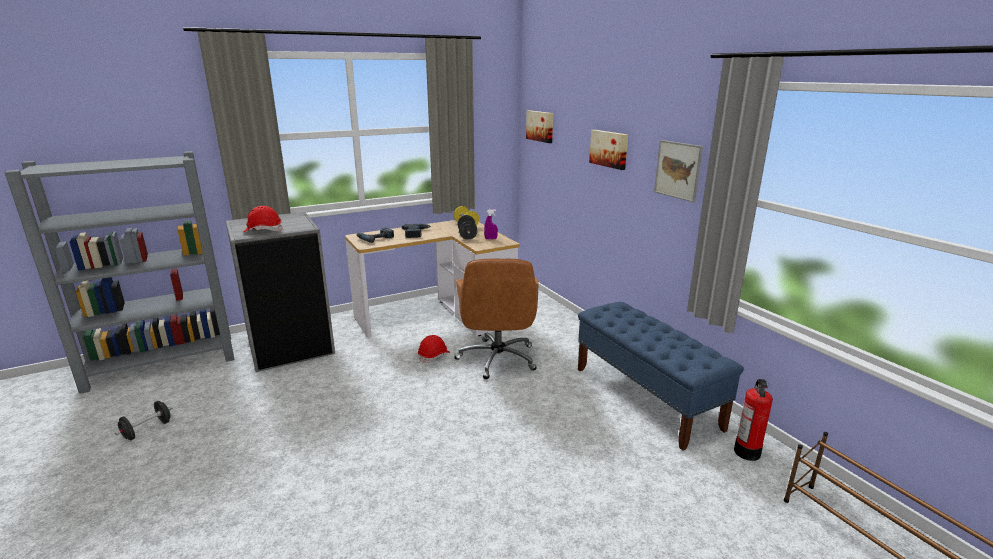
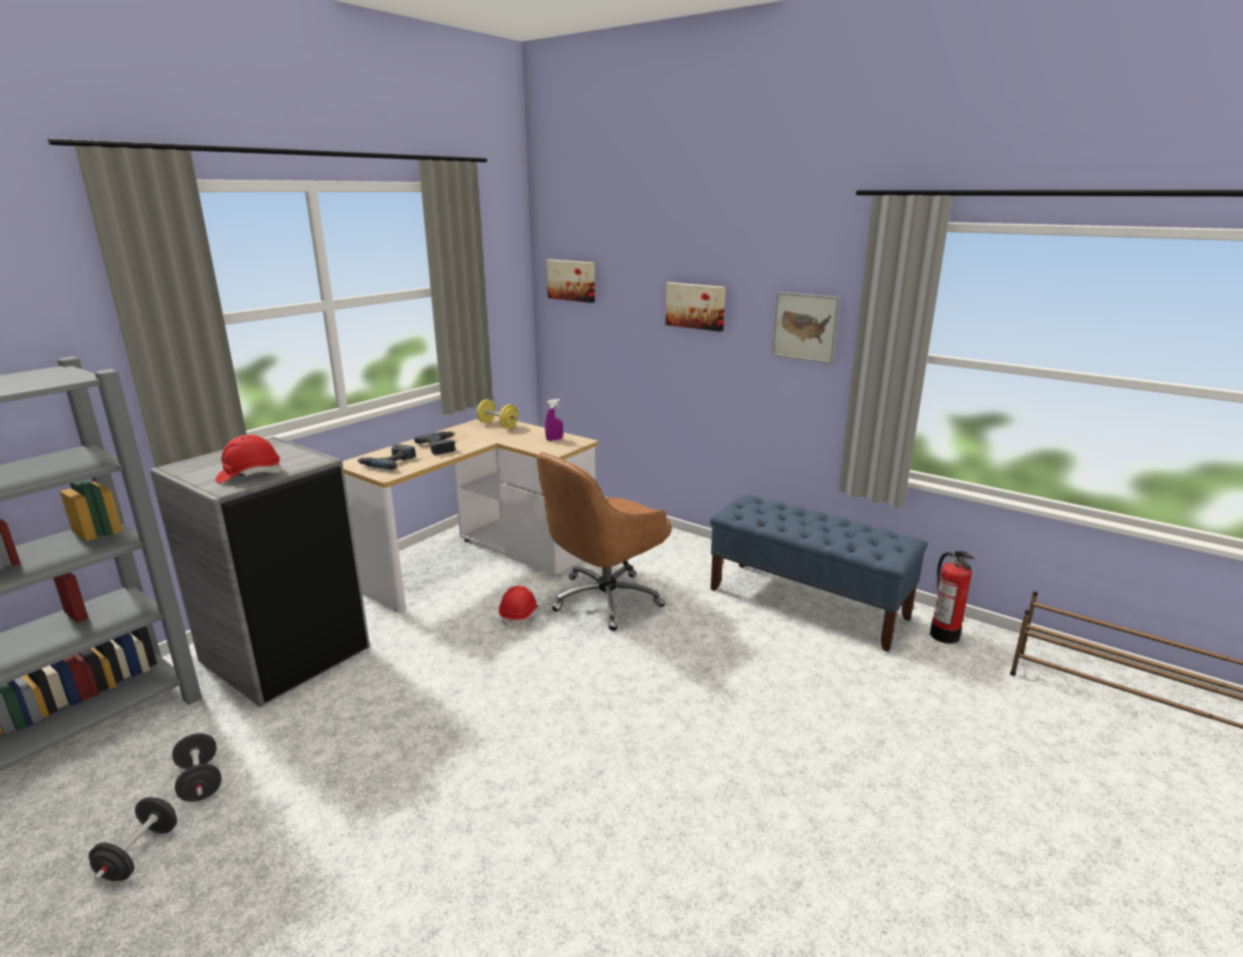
camera: 25 degrees left, 0 degrees up
(467, 235) = (517, 439): black dumbbell -> black dumbbell (200, 781)
(497, 359) = (605, 599): brown office chair -> brown office chair turned 75 degrees clockwise

